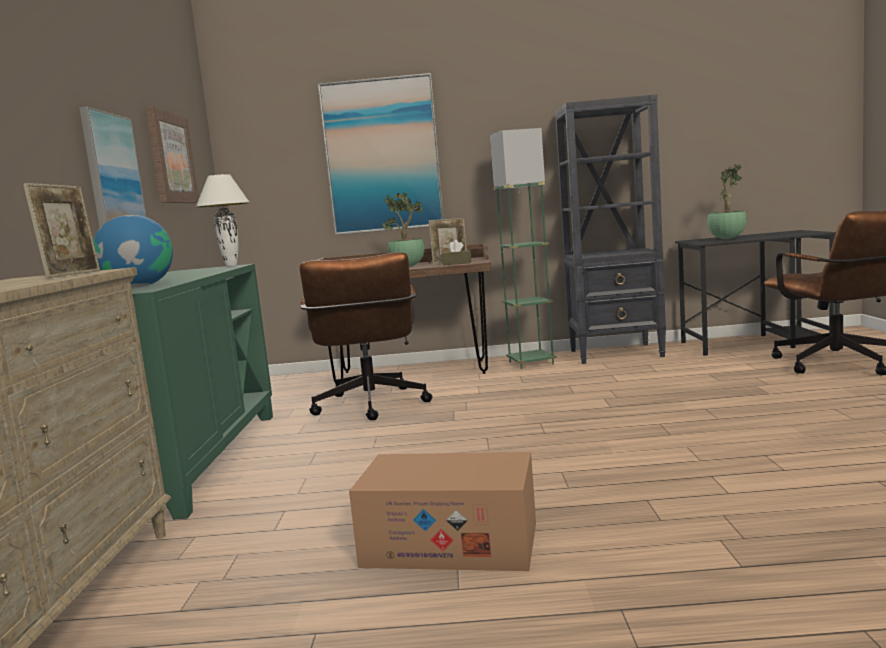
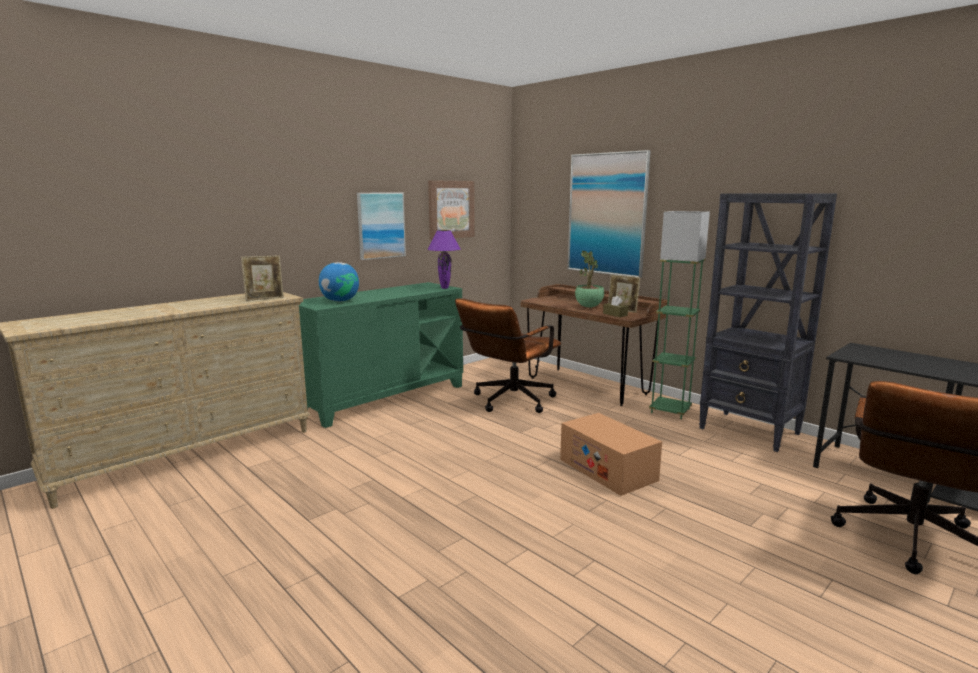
camera: 45 degrees right, 5 degrees up
(232, 266) = (445, 288): white table lamp -> purple table lamp
(450, 544) = (352, 499): cardboard box -> cardboard box (607, 469)
(727, 239) = (887, 358): potted plant -> none

